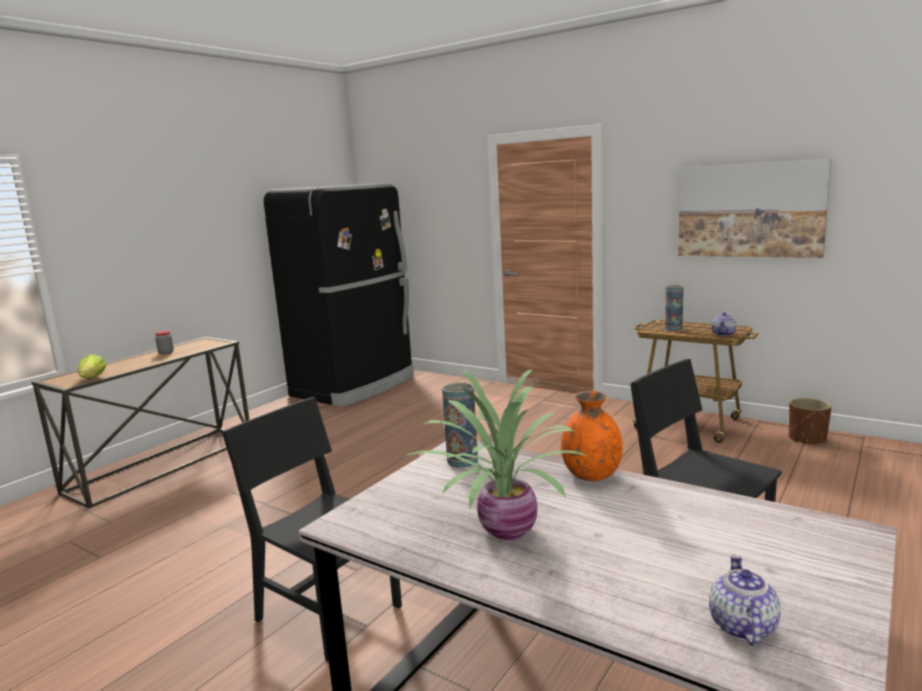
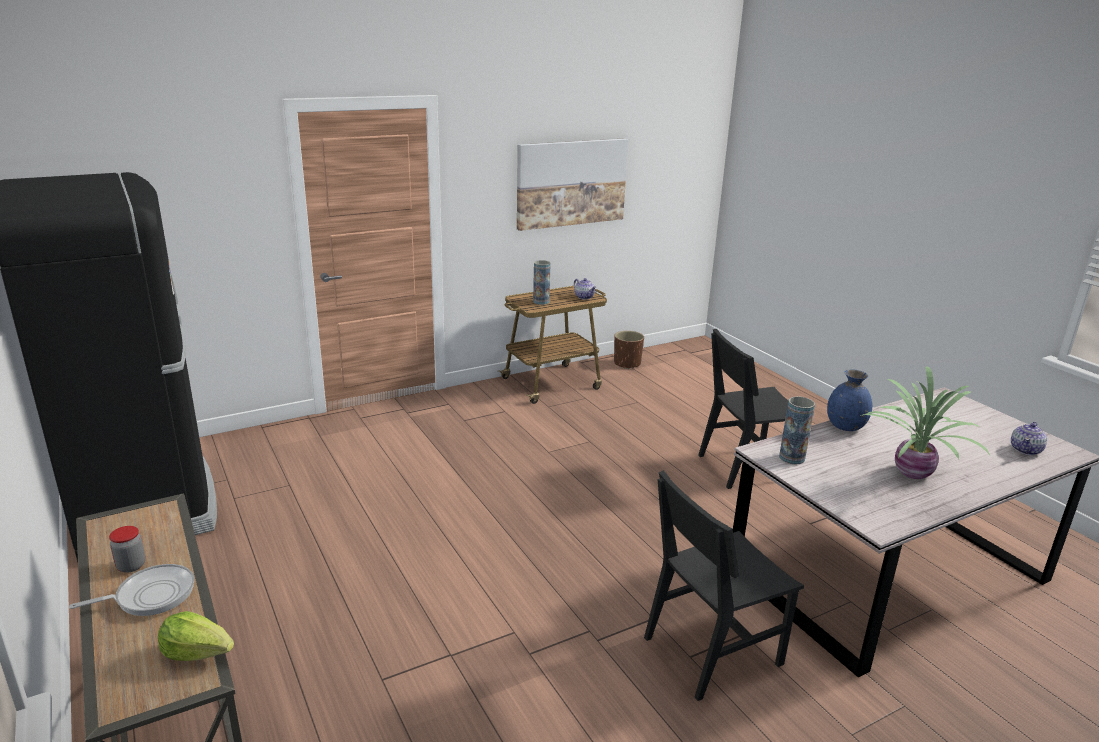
camera: 65 degrees left, 10 degrees up
(140, 361) = (150, 595): none -> frying pan
(591, 475) = (845, 426): orange vase -> blue vase
(742, 627) = (1026, 450): teapot -> teapot turned 90 degrees counterclockwise

